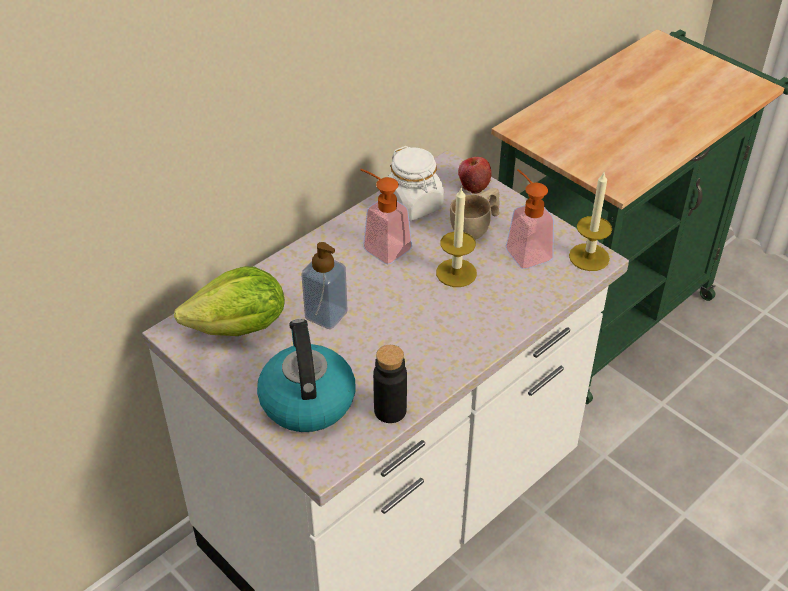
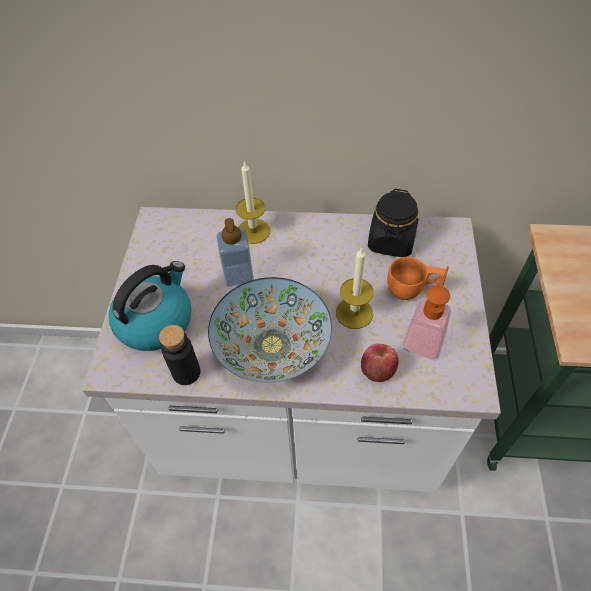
camera: 50 degrees right, 10 degrees up
(240, 328) = (185, 244): lettuce -> none
(381, 246) = (332, 254): soap dispenser -> none
(413, 205) = (391, 241): white jar -> black jar
(428, 341) = (271, 346): none -> bowl
(473, 185) = (454, 257): apple -> apple (378, 369)
(476, 228) = (413, 291): beige cup -> orange cup
(589, 257) = (468, 382): candle -> candle (253, 231)

